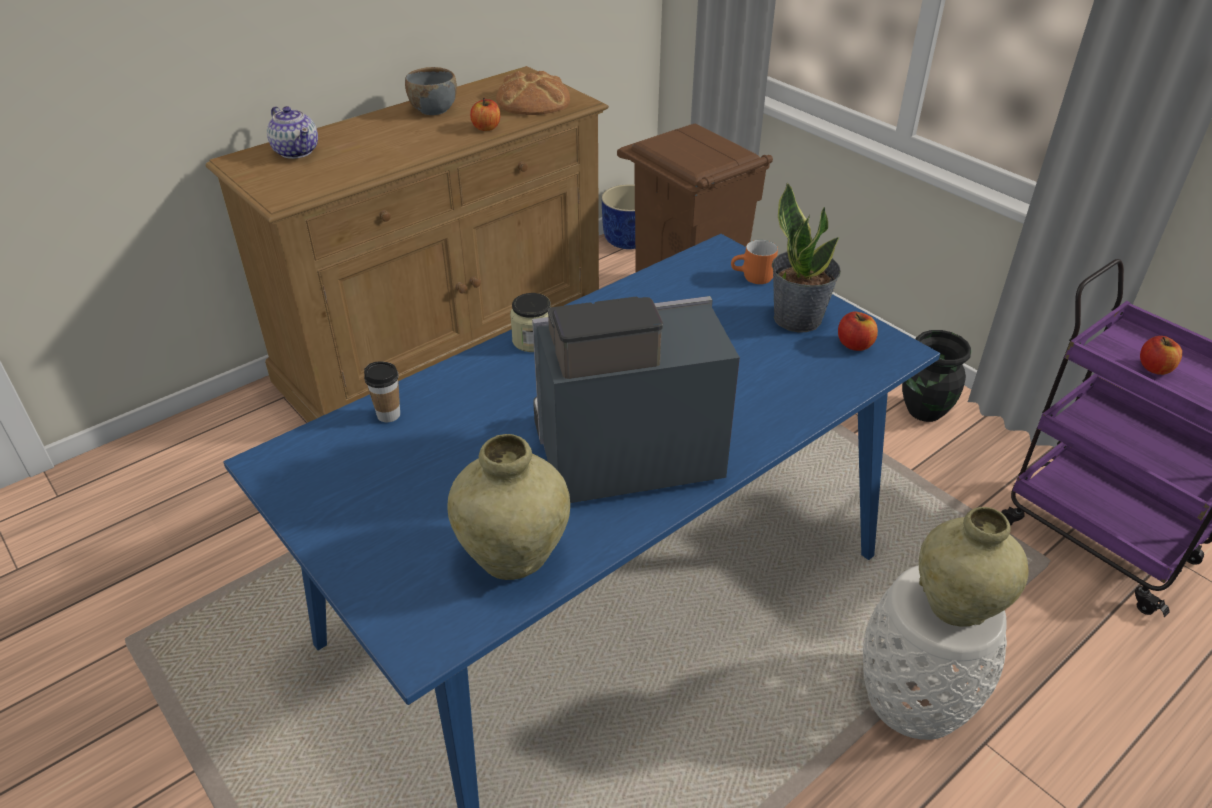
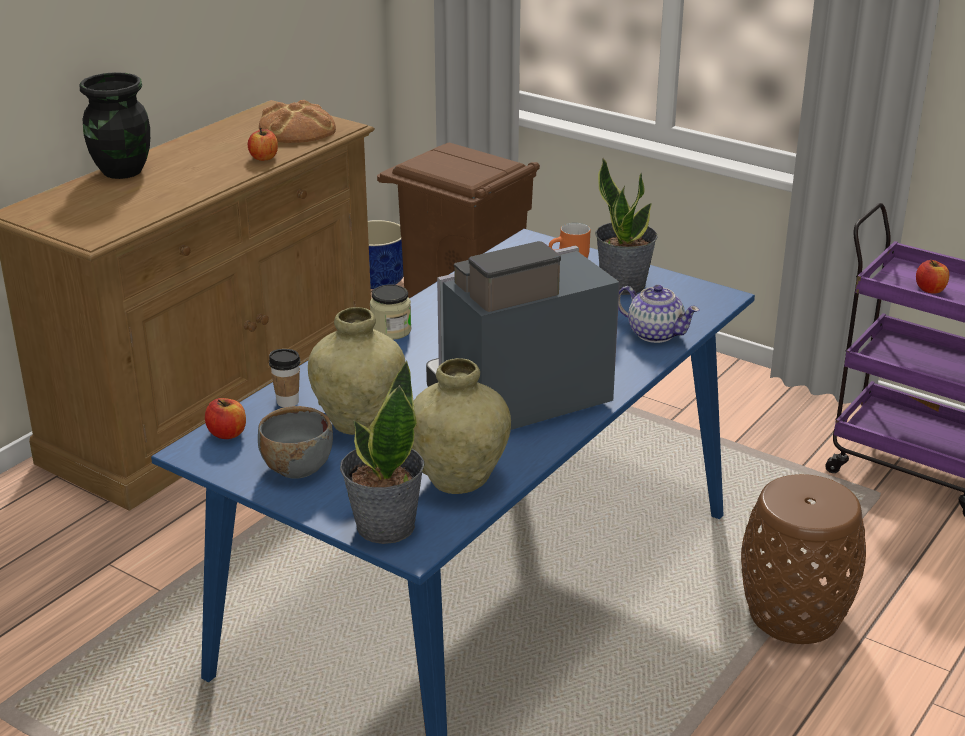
camera: 15 degrees left, 10 degrees down
(296, 151) = (78, 197): teapot -> teapot (654, 333)
(403, 610) = (384, 526): none -> potted plant
(433, 109) = (198, 147): grey bowl -> grey bowl (297, 467)
(854, 345) = (680, 297): apple -> apple (227, 433)
(914, 698) = (794, 616): white stool -> brown stool
(925, 411) = (732, 393): black vase -> black vase (123, 172)
(957, 607) = (818, 501): beige vase -> beige vase (360, 422)

